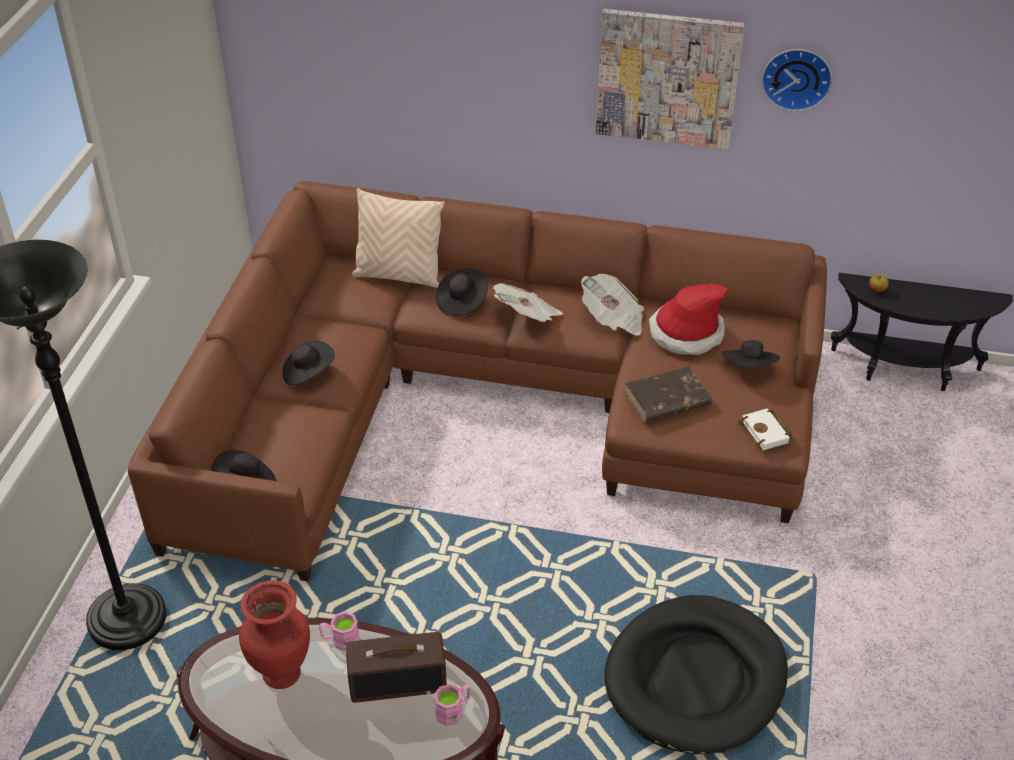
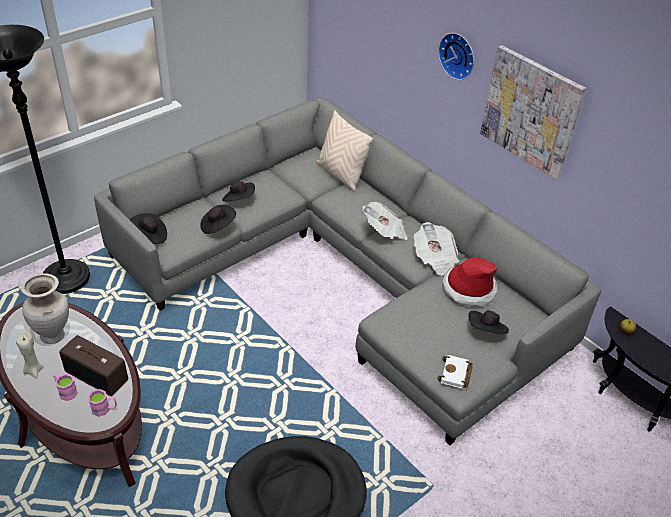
camera: 35 degrees right, 0 degrees up
(282, 673) = (53, 335): red vase -> beige vase
(309, 728) = (33, 370): none -> beige candle
(340, 640) = (96, 337): pink mug -> pink mug (65, 391)
(462, 302) = (357, 205): black hat -> black hat (217, 226)
(487, 400) = (347, 272): brown sofa -> grey sofa
(666, 399) = (413, 319): brown book -> none
(797, 77) = (612, 144): wall clock -> wall clock (458, 55)

